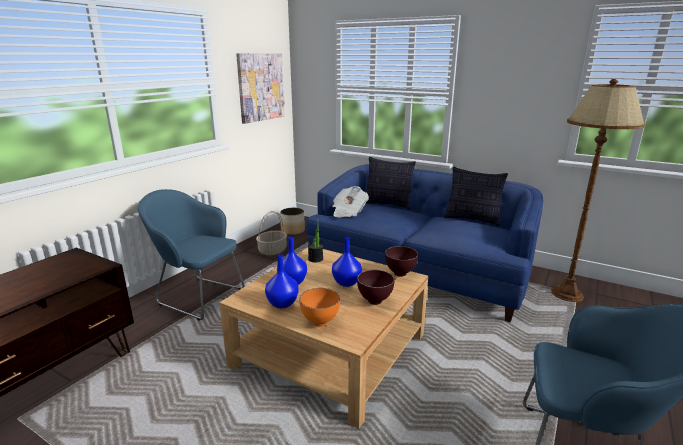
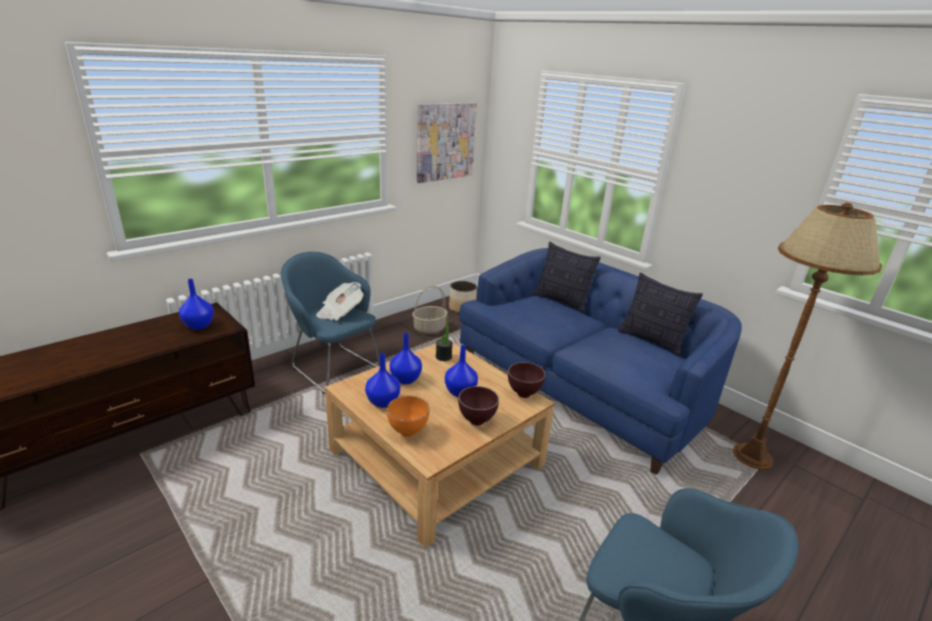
camera: 15 degrees right, 5 degrees up
(66, 269) = (198, 326): none -> blue vase
(348, 212) = (508, 304): newspaper -> newspaper (340, 312)

